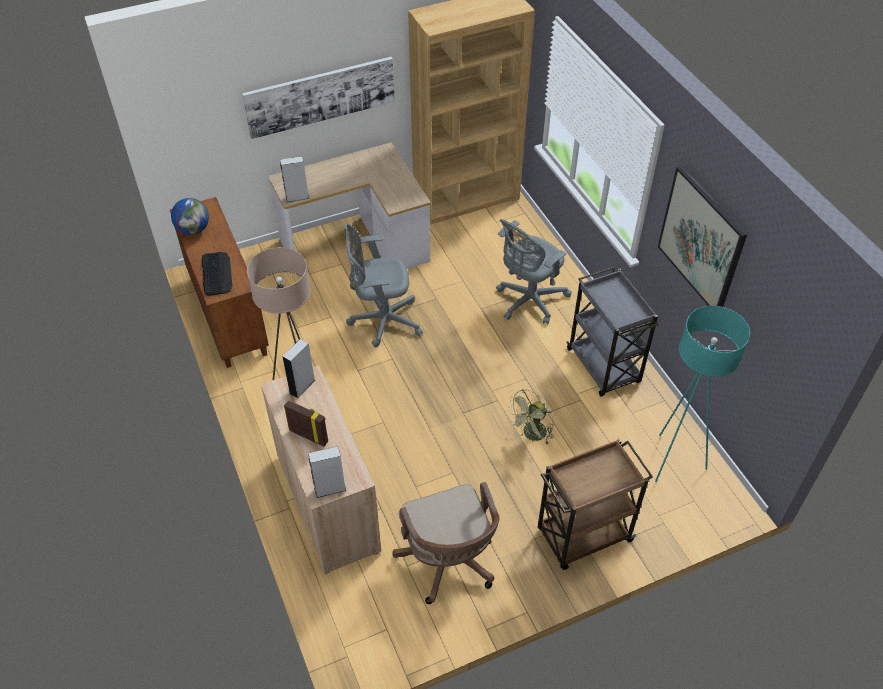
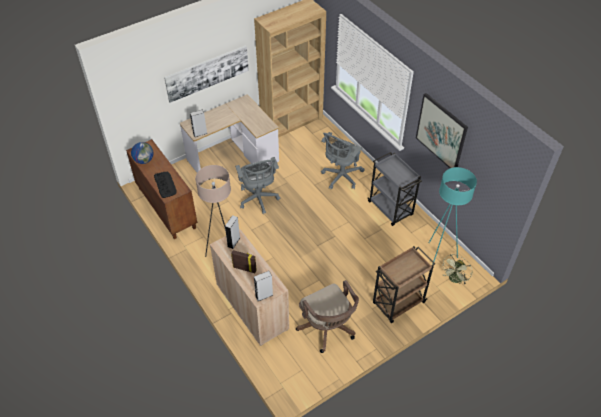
camera: 10 degrees left, 0 degrees up
(382, 320) = (258, 199): grey office chair -> grey office chair turned 90 degrees counterclockwise
(531, 435) = (358, 253): green fan -> green fan (454, 280)

